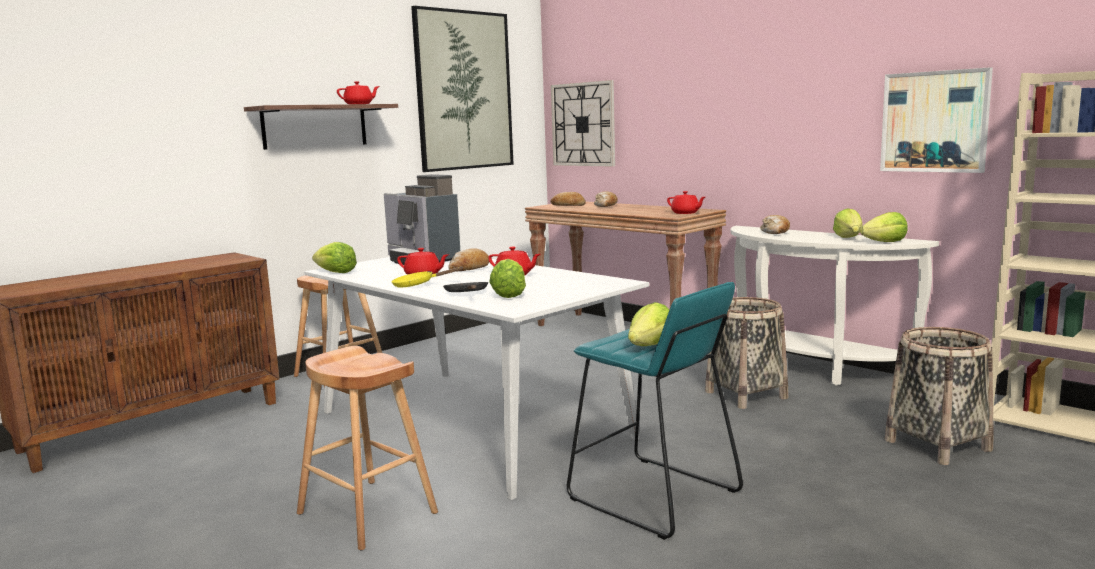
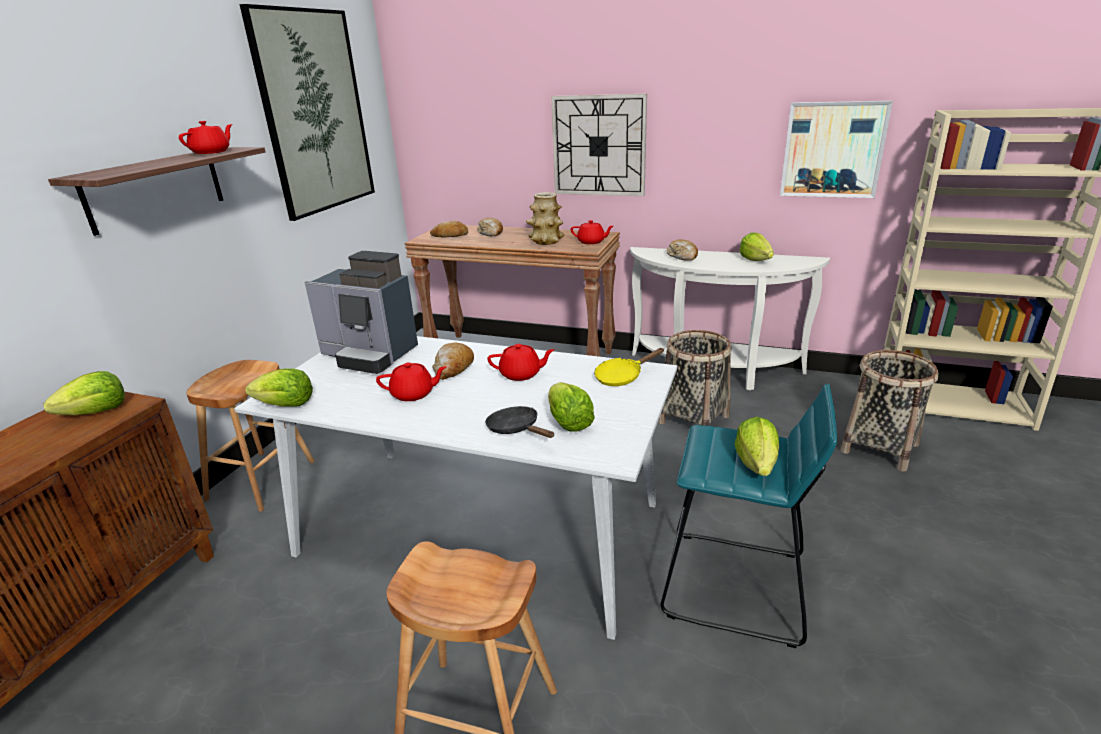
camera: 25 degrees left, 15 degrees up
(418, 285) = (431, 418): yellow frying pan -> yellow frying pan (622, 377)
(583, 124) = (445, 142): wall clock -> wall clock (599, 146)
(644, 211) = (546, 241): none -> vase
(885, 242) = (794, 264): lettuce -> lettuce (96, 412)

